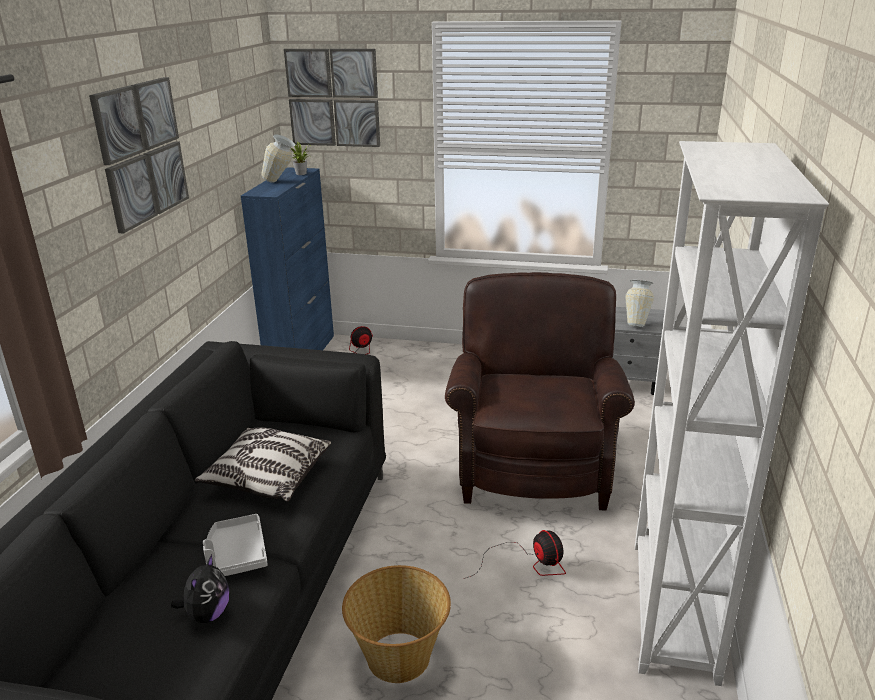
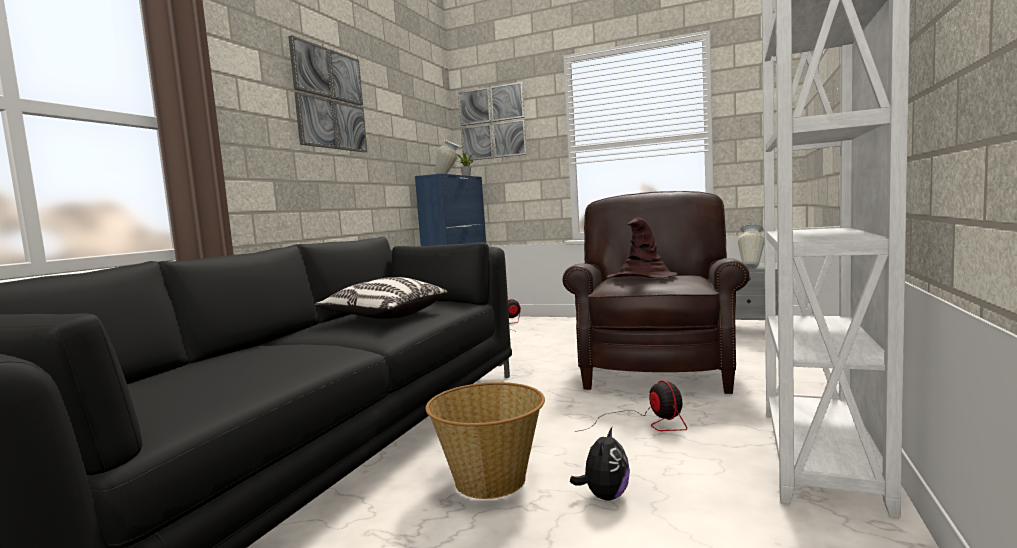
camera: 10 degrees right, 20 degrees down
(207, 614) = (274, 366): plush toy -> plush toy (605, 496)
(236, 555) = (327, 343): grey tray -> none
(527, 392) = (641, 278): none -> brown hat

